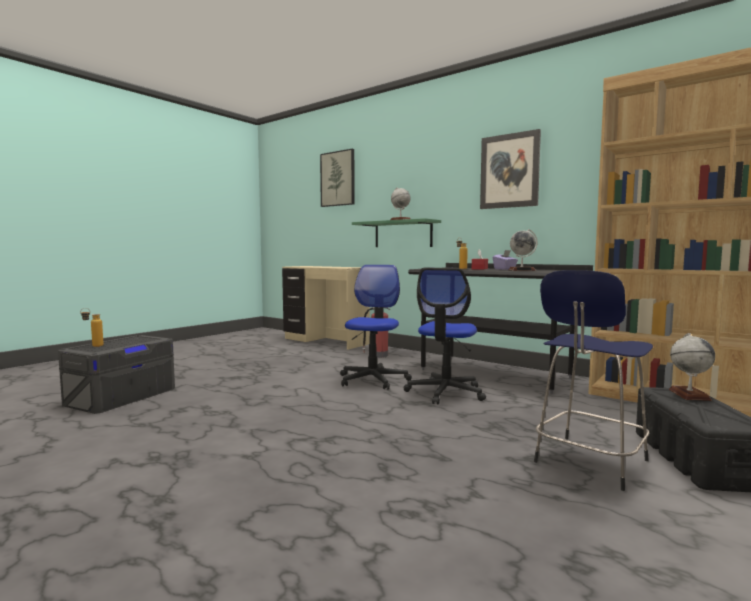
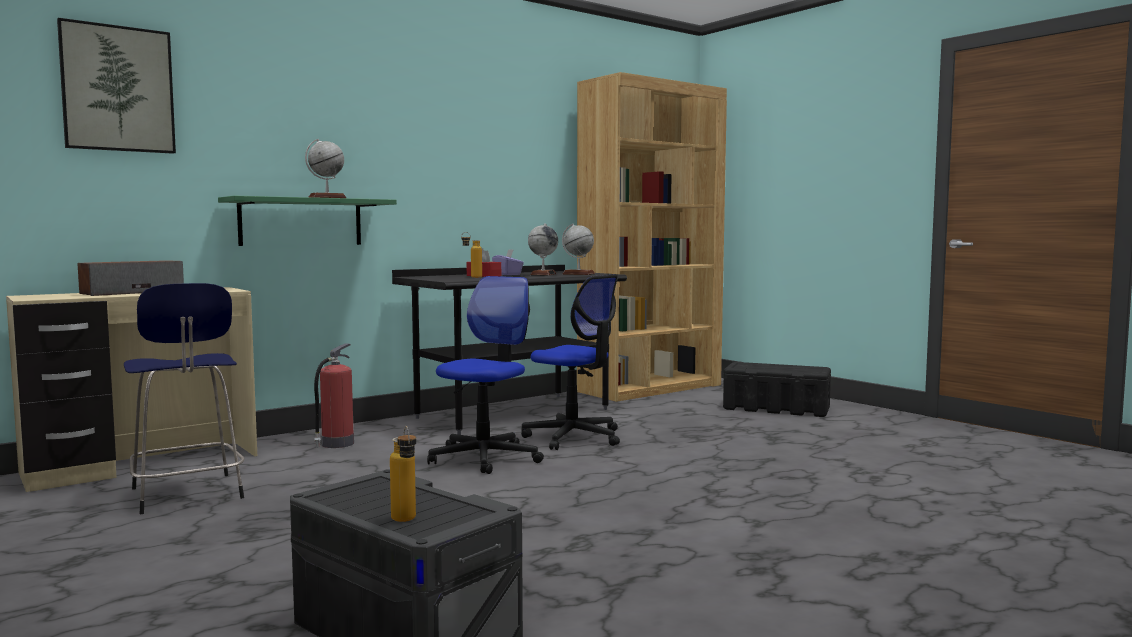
camera: 75 degrees left, 0 degrees up
(326, 266) = (132, 292): none -> speaker
(373, 380) = (485, 458): office chair -> office chair turned 90 degrees clockwise
(509, 171) = (470, 141): picture -> none
(589, 462) = (781, 428): blue stool -> blue stool (187, 494)
(689, 394) = (751, 364): globe -> globe (578, 274)

